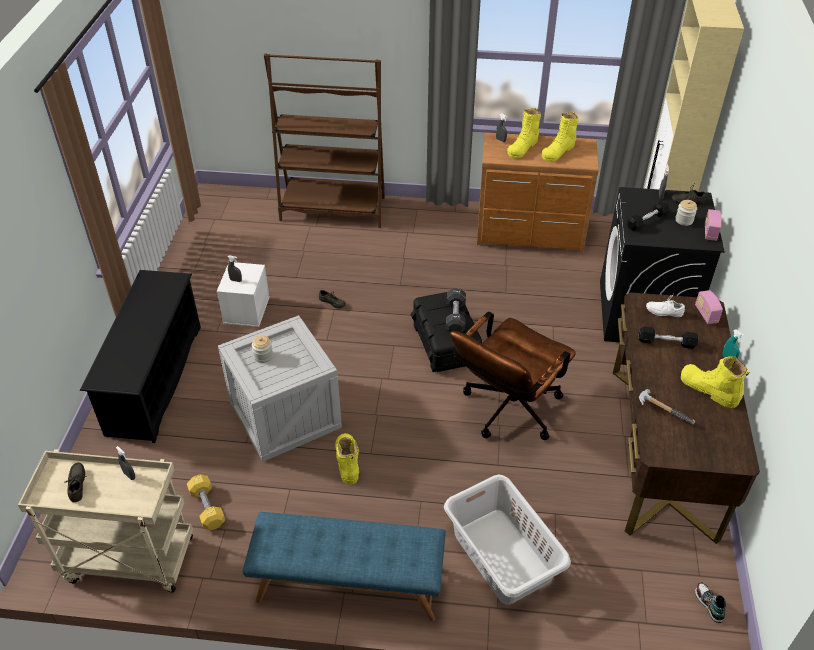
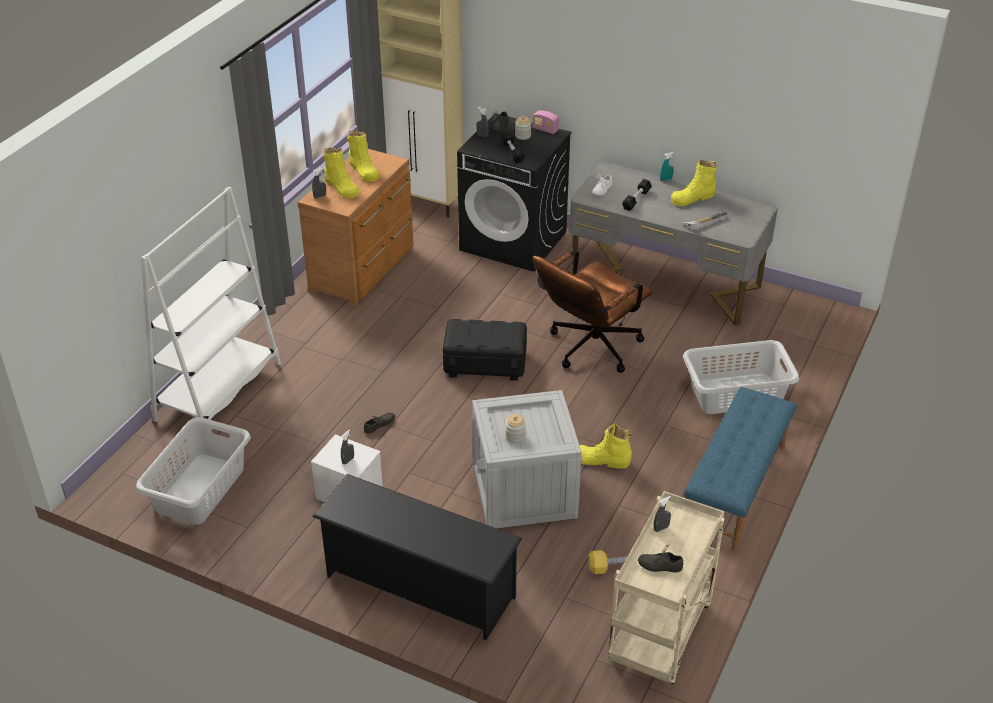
camera: 70 degrees left, 5 degrees down
(225, 234) = (199, 489): none -> grey laundry basket
(333, 209) = (219, 391): brown bookcase -> white bookcase
(455, 317) = (488, 328): black dumbbell -> none
(506, 412) = (588, 350): brown office chair -> brown office chair turned 75 degrees clockwise
(661, 449) = (665, 282): brown desk -> grey desk
(706, 314) = (615, 173): radio -> none
(709, 604) = (808, 309): shoe -> none

